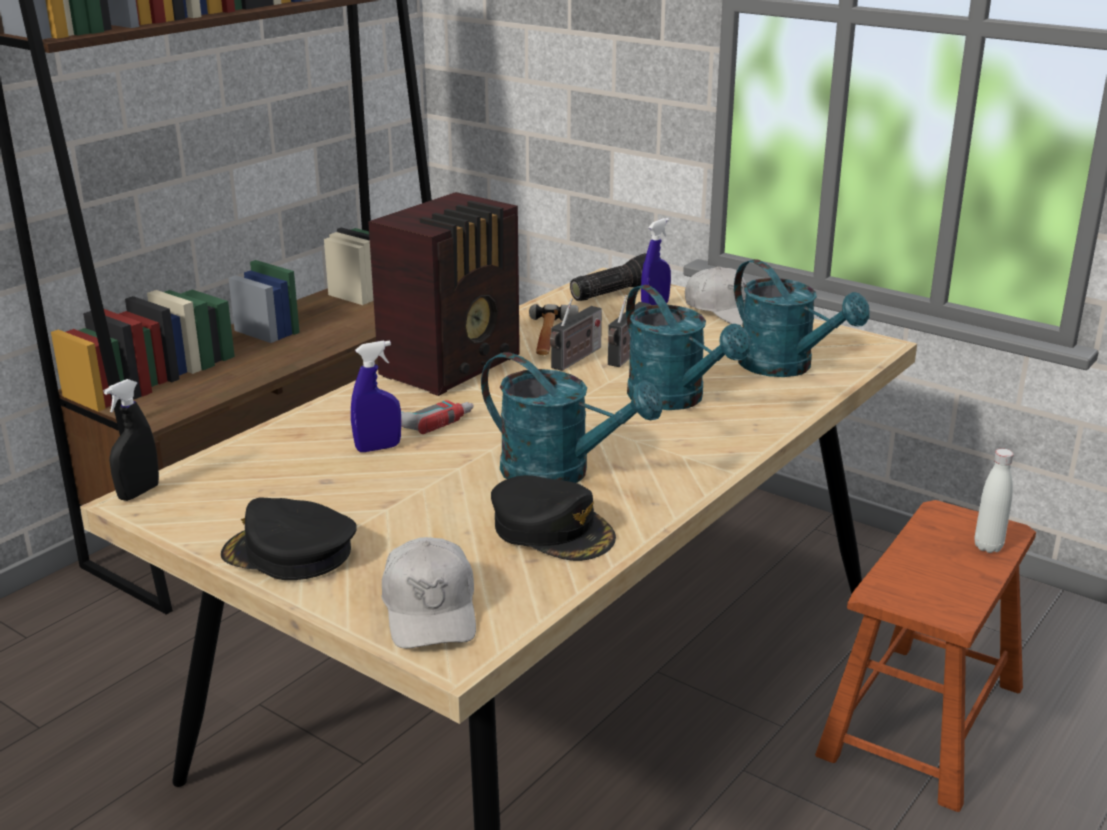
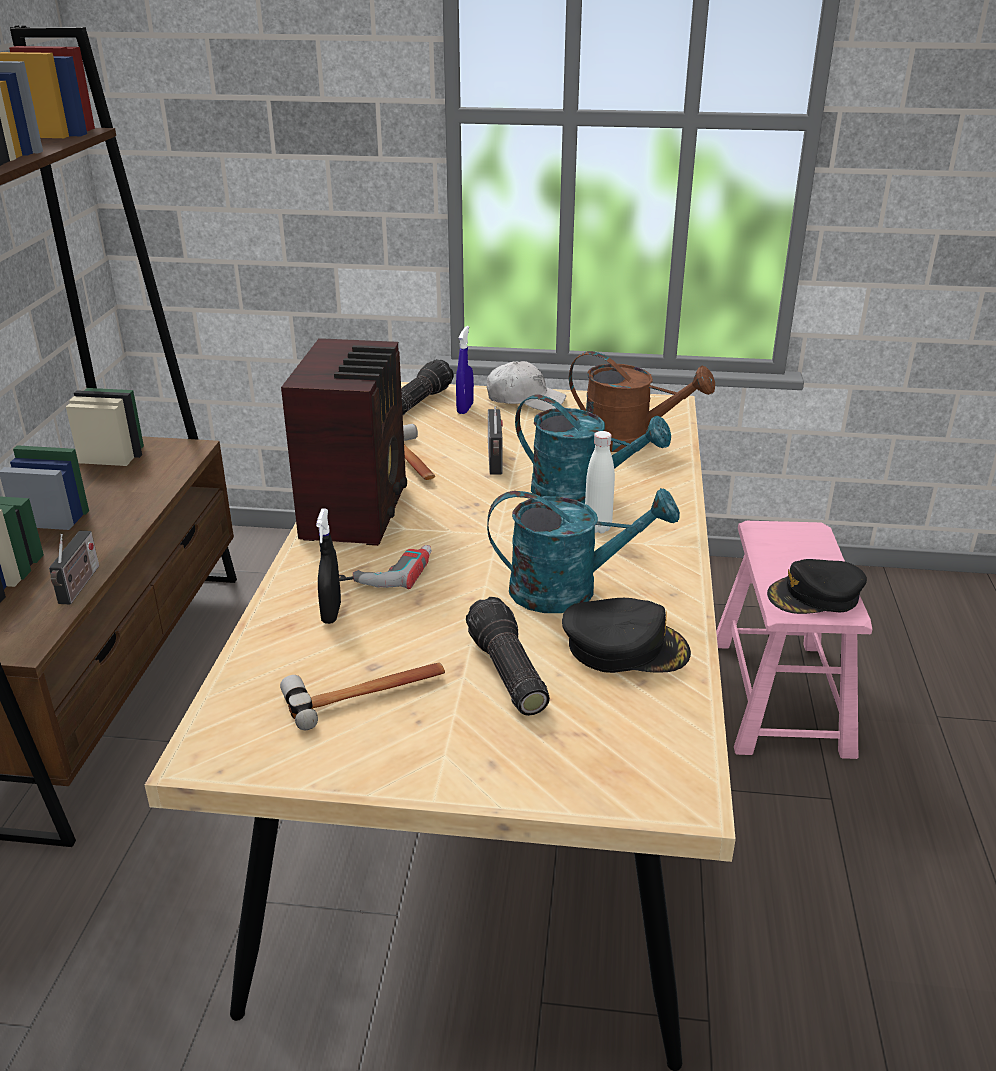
camera: 30 degrees left, 5 degrees up
(138, 492) = (195, 745): black spray bottle -> black spray bottle (331, 613)
(289, 553) = (427, 755): black cap -> black cap (815, 596)
(297, 498) = (367, 694): none -> hammer
(378, 448) = (384, 616): blue spray bottle -> none
(423, 517) = (505, 672): none -> flashlight
(431, 610) = (618, 763): white cap -> none
(575, 359) = (456, 476): radio -> radio (78, 586)
(786, 367) = (629, 440): turquoise watering can -> brown watering can
(922, 720) = (780, 696): brown stool -> pink stool
(988, 547) = (815, 548): white bottle -> white bottle (597, 528)

